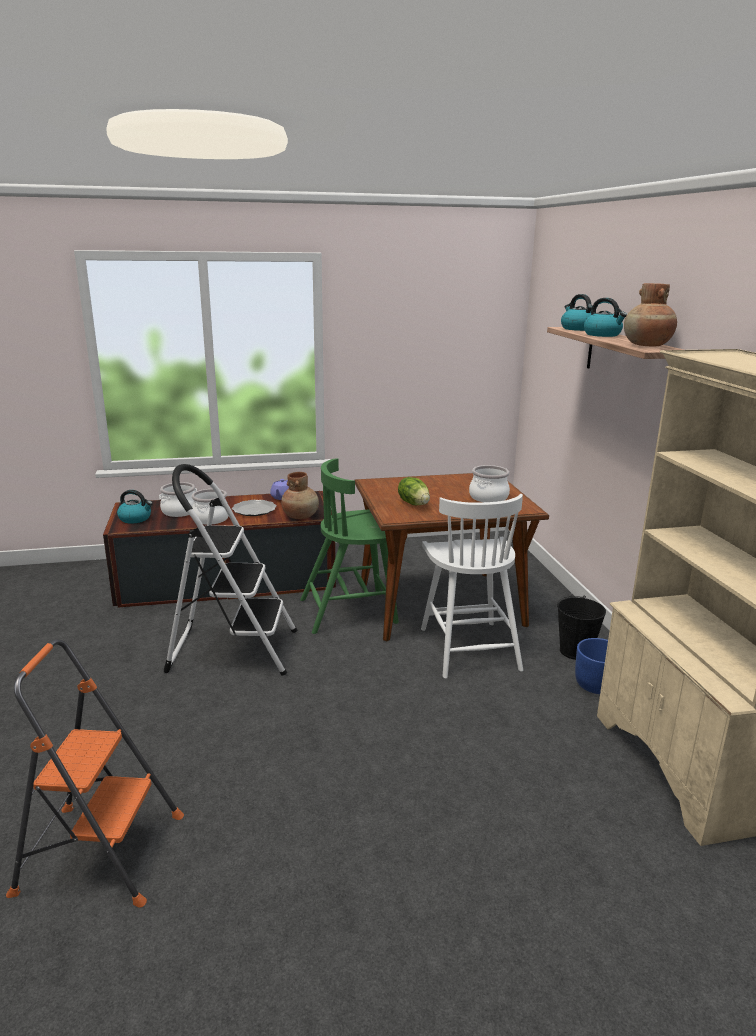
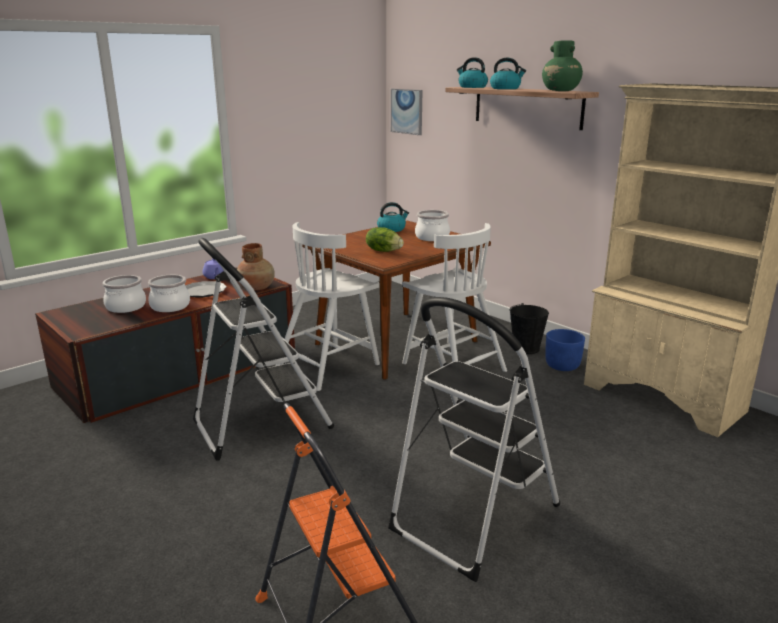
camera: 30 degrees left, 0 degrees up
(135, 519) = (85, 322): kettle -> kettle (392, 229)
(304, 816) = (471, 518): none -> step ladder
(350, 610) = (329, 365): green chair -> white chair
(538, 347) = (407, 111): none -> picture
(646, 345) = (560, 91): brown vase -> green vase

